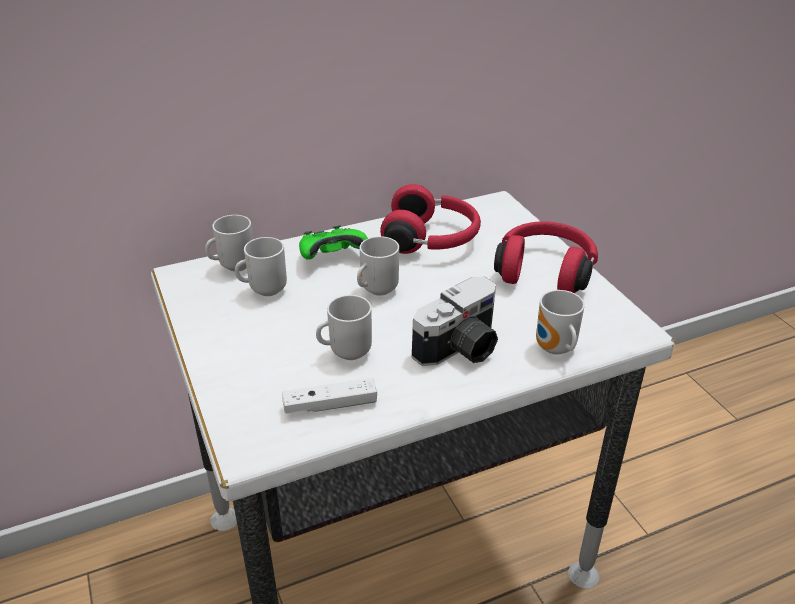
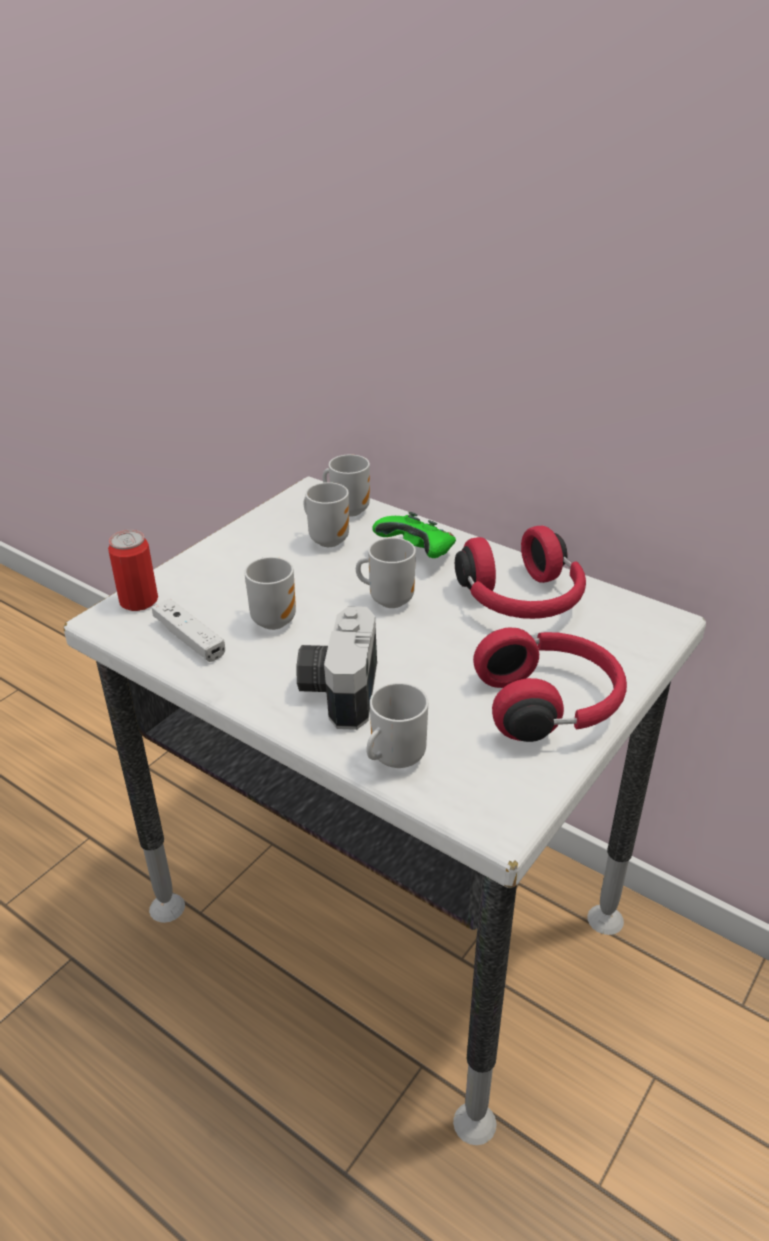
camera: 60 degrees right, 0 degrees up
(241, 420) = (138, 601): none -> can
(461, 349) = (337, 689): camera -> camera turned 75 degrees clockwise

